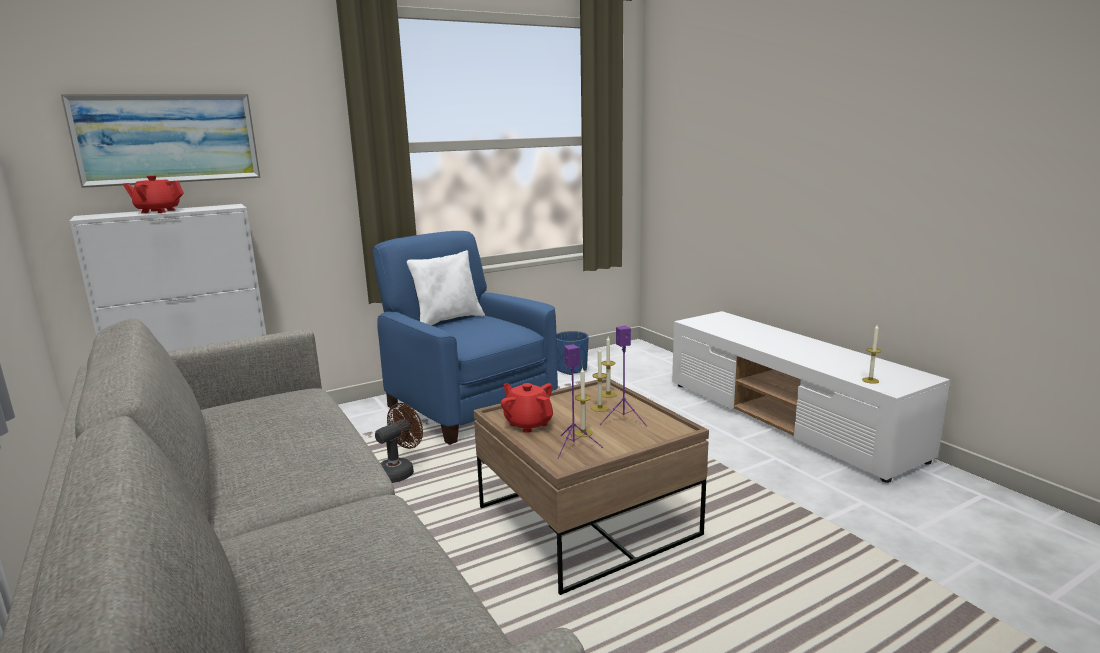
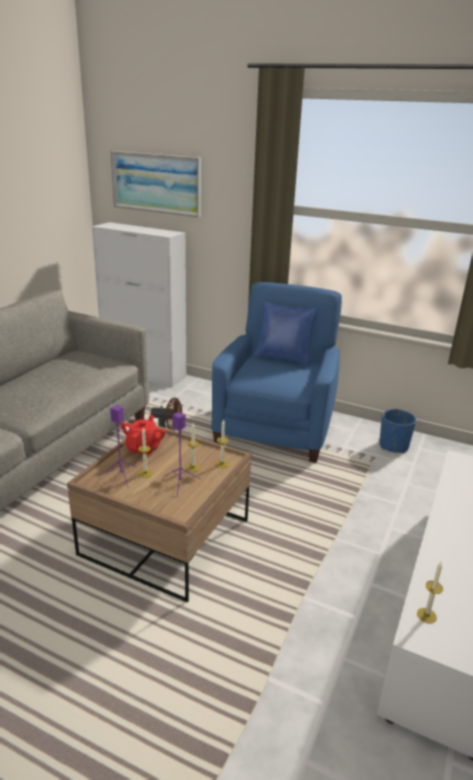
camera: 55 degrees right, 10 degrees up
(158, 211) = (135, 229): red teapot -> none
(448, 321) = (284, 358): white pillow -> blue pillow

